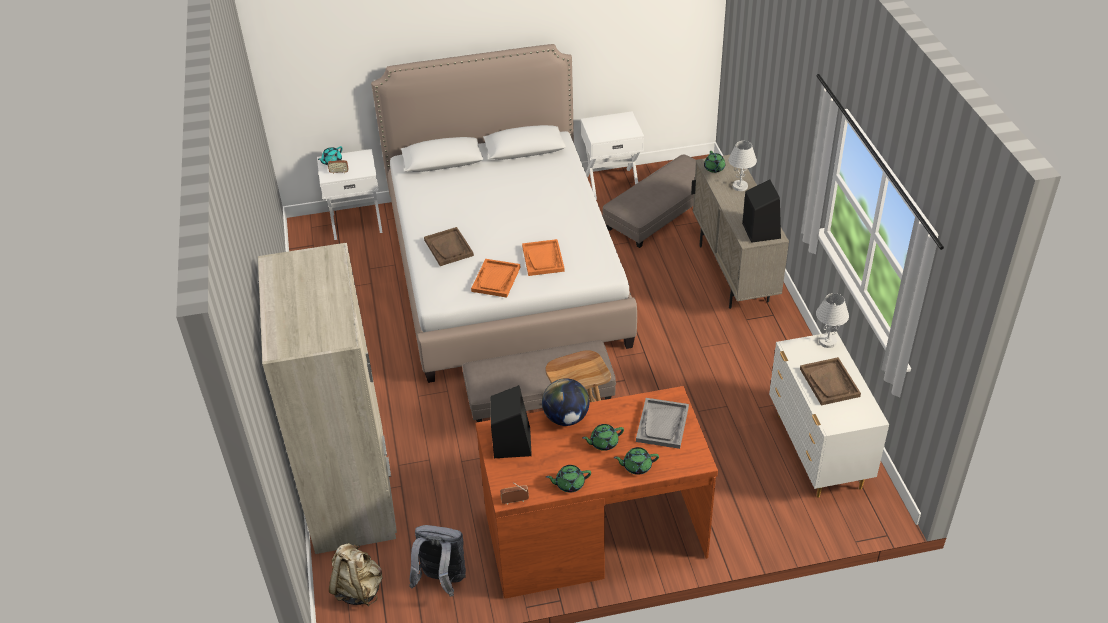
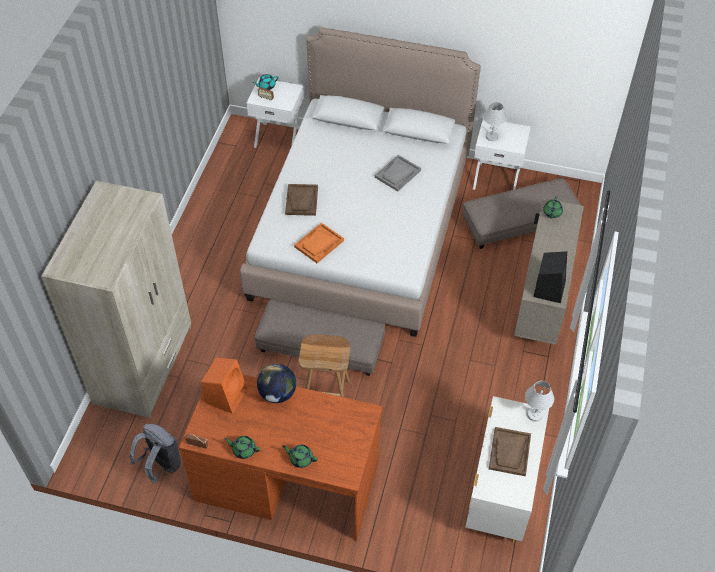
camera: 25 degrees right, 10 degrees up
(358, 589) = (104, 445): beige backpack -> none
(511, 441) = (226, 395): black speaker -> orange speaker
(543, 259) = (366, 240): orange tray -> none
(603, 443) = (290, 427): green teapot -> none
(662, 424) = (343, 432): grey tray -> grey tray (397, 174)
(739, 186) = (561, 239): white table lamp -> white table lamp (491, 136)

